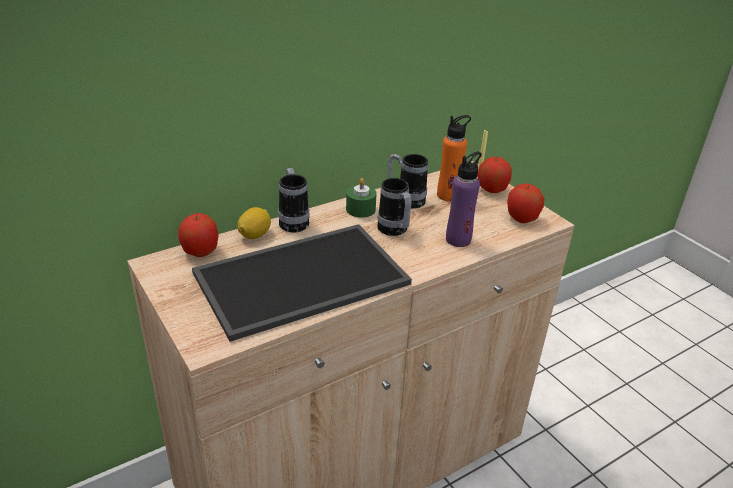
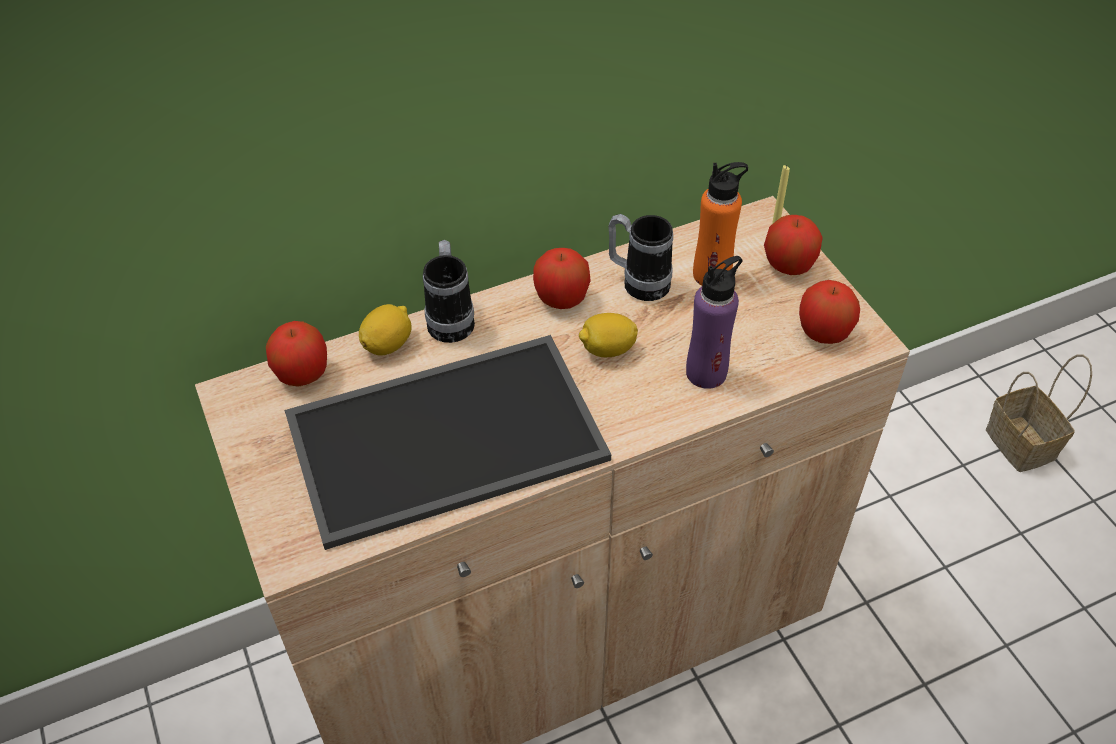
camera: 10 degrees right, 15 degrees up
(360, 209) = (561, 299): green candle -> apple
(394, 231) = (607, 349): mug -> lemon
(615, 336) = (1023, 445): none -> basket

